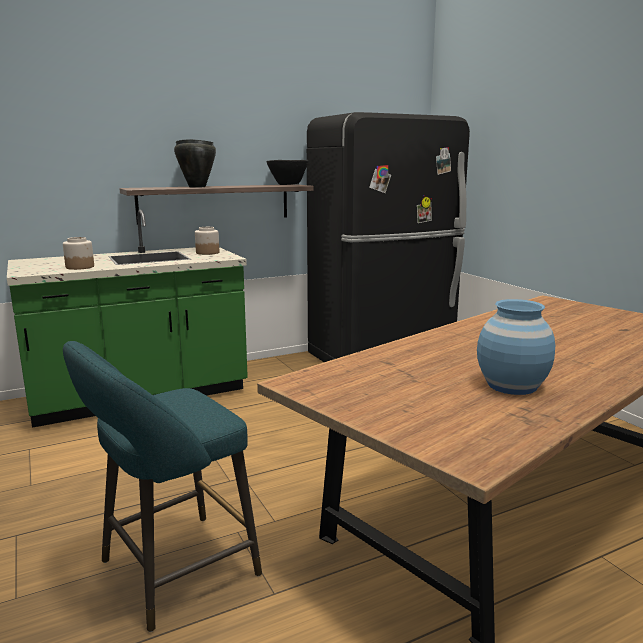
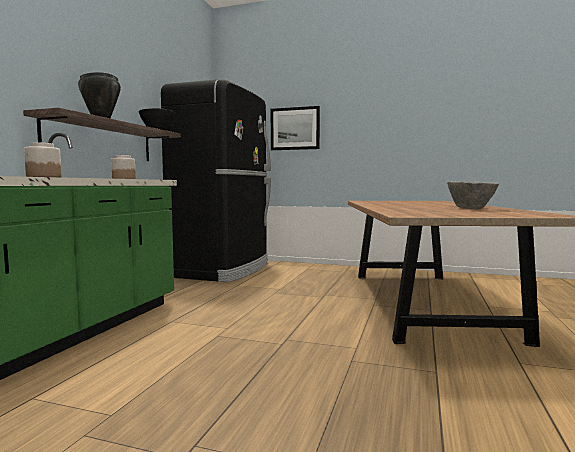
camera: 45 degrees left, 10 degrees down
(171, 572) = (368, 394): turquoise stool -> none
(511, 385) = (471, 209): blue vase -> grey bowl
(514, 161) = (295, 128): none -> picture

